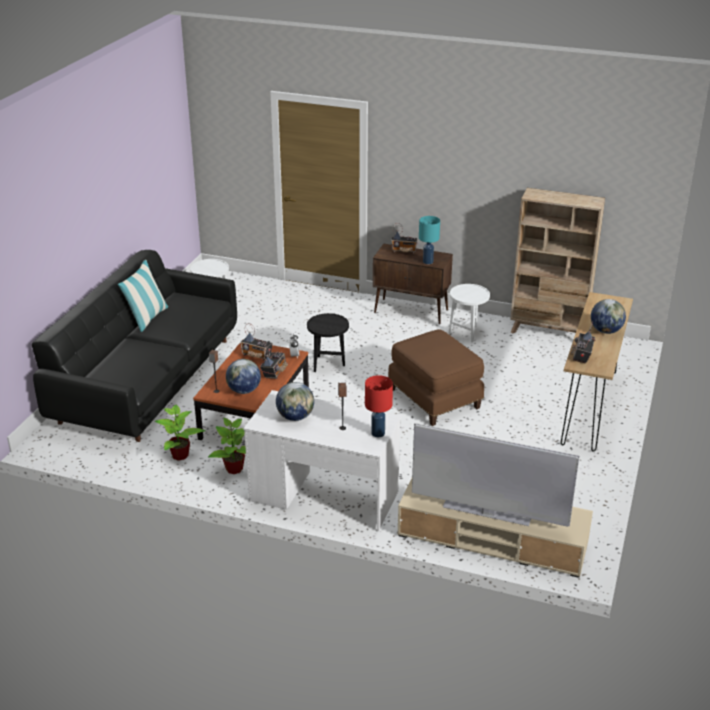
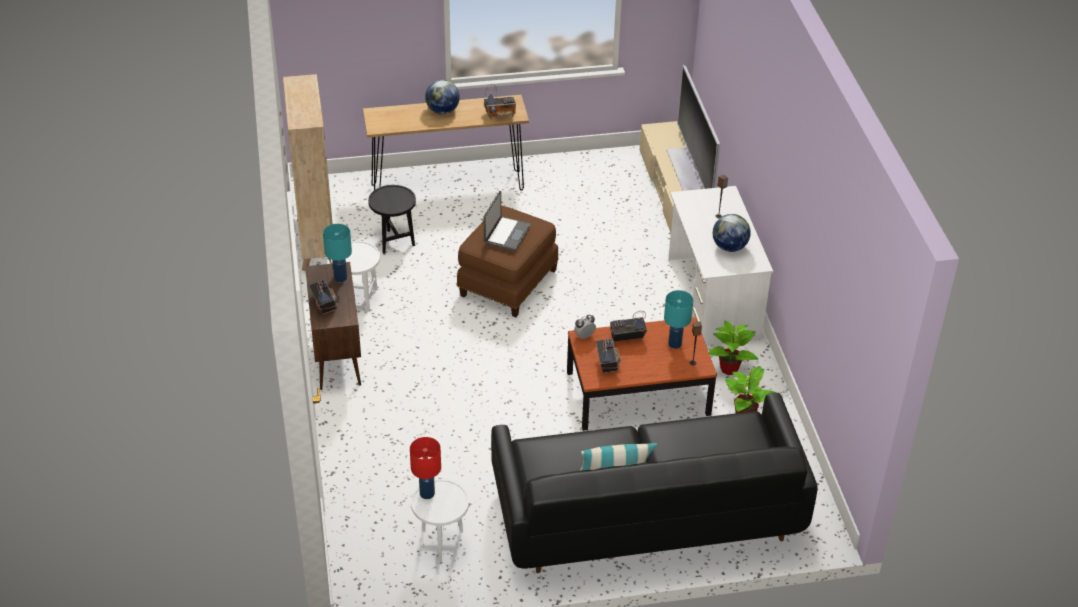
camera: 120 degrees left, 10 degrees up
(244, 391) = (675, 344): globe -> turquoise table lamp
(328, 364) = (502, 378): black side table -> black side table (394, 241)
(378, 433) = (706, 195): red table lamp -> red table lamp (427, 493)
(436, 347) = (506, 234): none -> laptop

